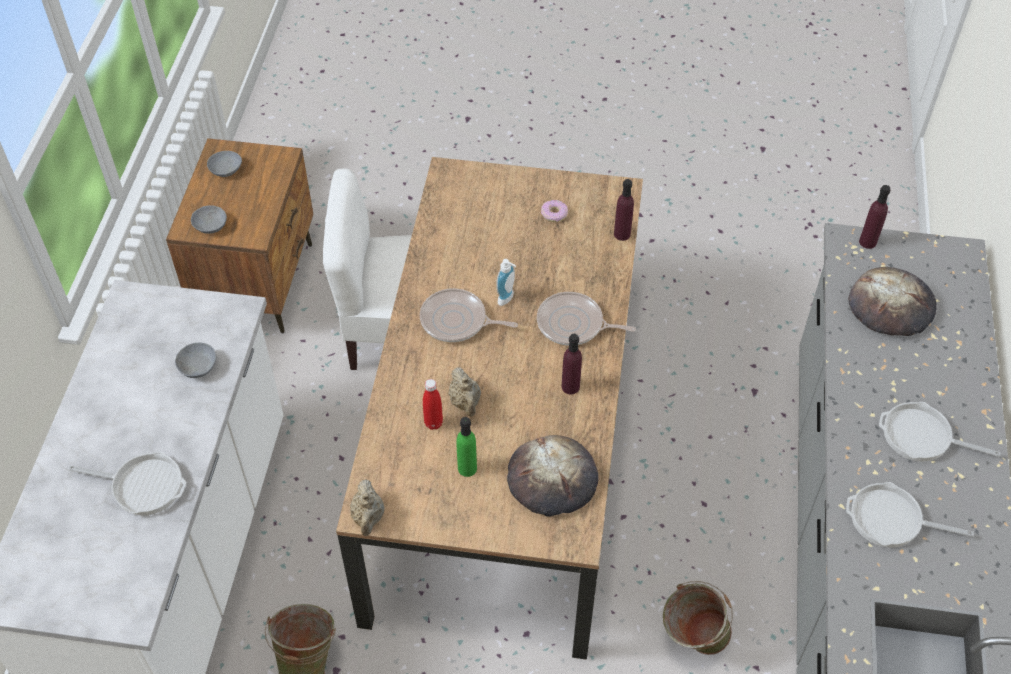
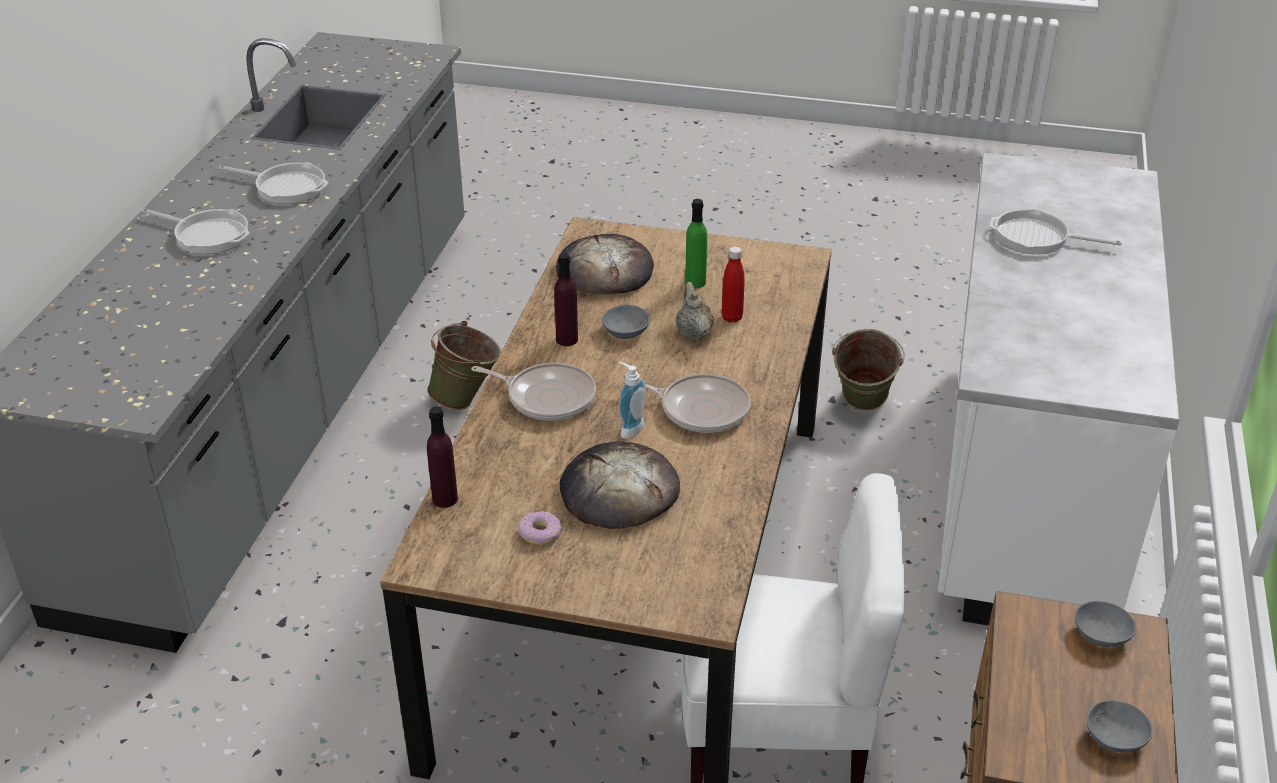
camera: 175 degrees left, 15 degrees down
(199, 367) = (1017, 324): grey bowl -> grey bowl (624, 330)
(368, 518) = (799, 254): beige teapot -> none
(867, 242) = (114, 407): purple bottle -> none
(891, 306) = (143, 339): bread -> bread (619, 491)

